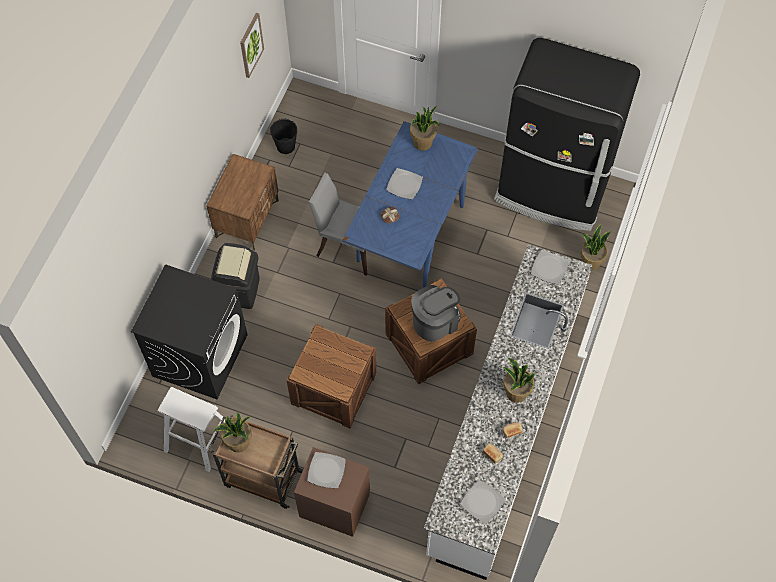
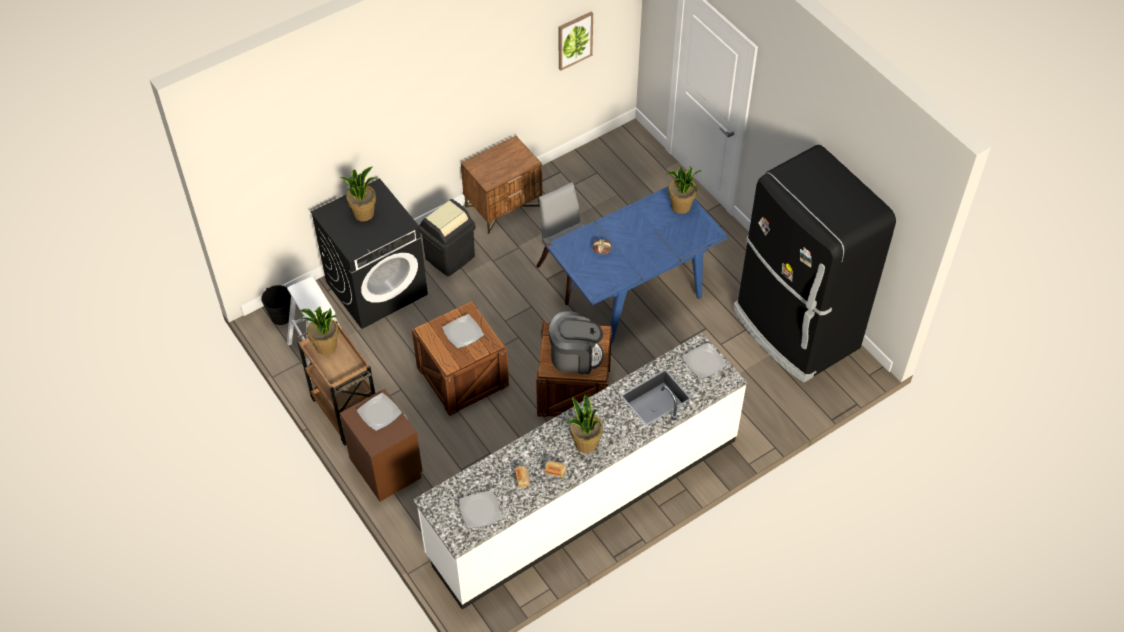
camera: 35 degrees right, 10 degrees down
(285, 146) = (583, 168): black bucket -> black bucket (281, 316)
(404, 185) = (635, 230): plate -> plate (462, 332)
(590, 262) = (781, 409): potted plant -> potted plant (364, 213)

